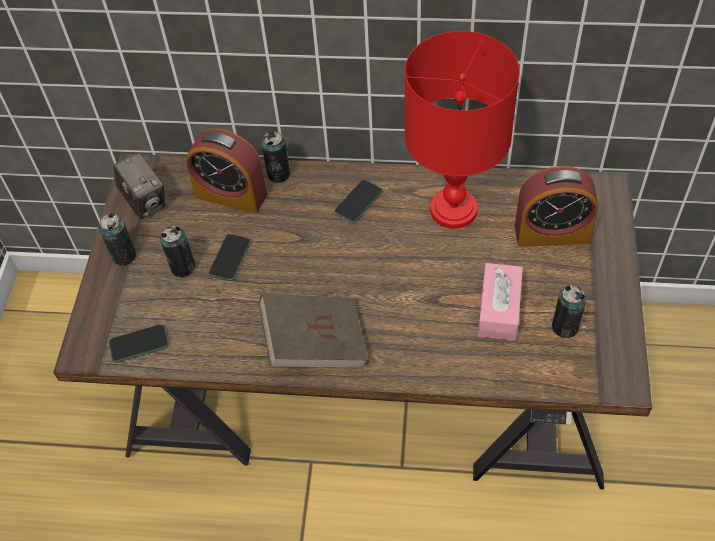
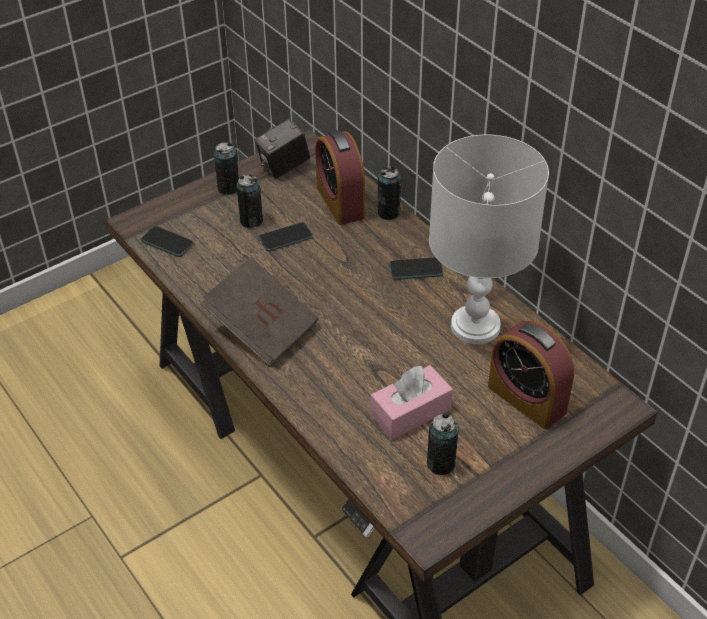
camera: 45 degrees right, 10 degrees down
(145, 202) = (284, 167): camera -> camera turned 45 degrees clockwise
(452, 210) = (474, 326): red table lamp -> white table lamp

